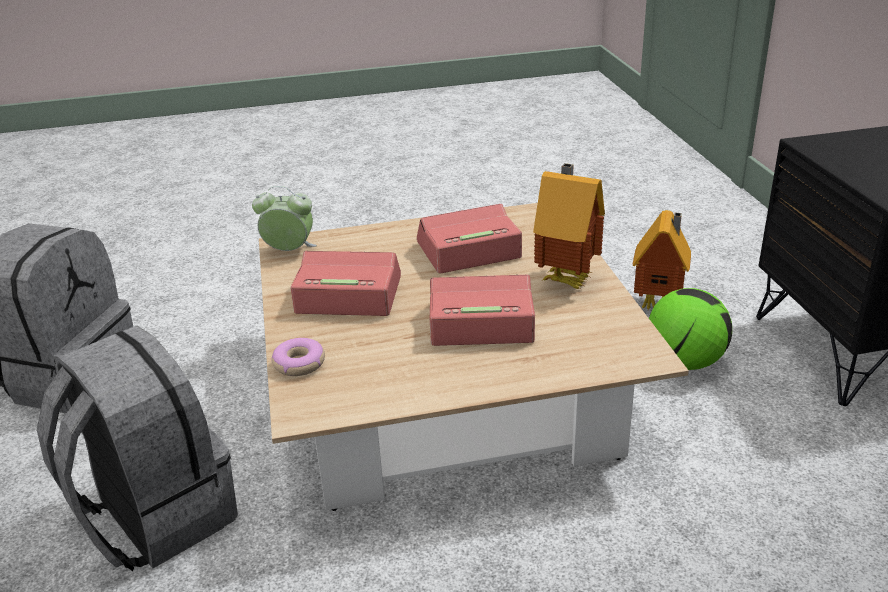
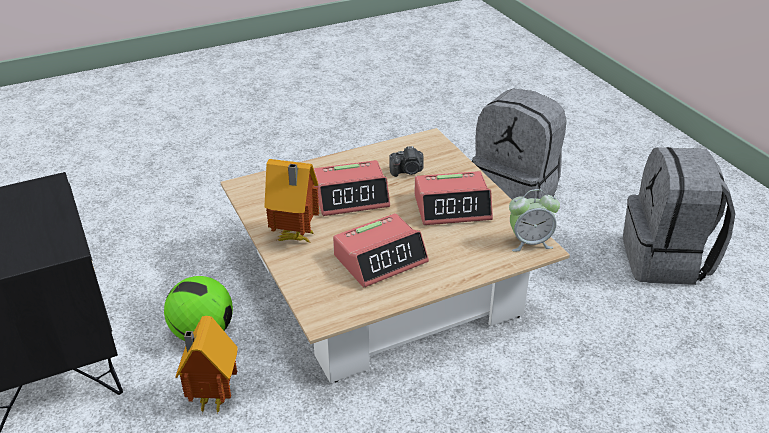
camera: 165 degrees right, 5 degrees up
(299, 364) = (450, 160): donut -> none
(378, 353) = (407, 171): none -> camera

